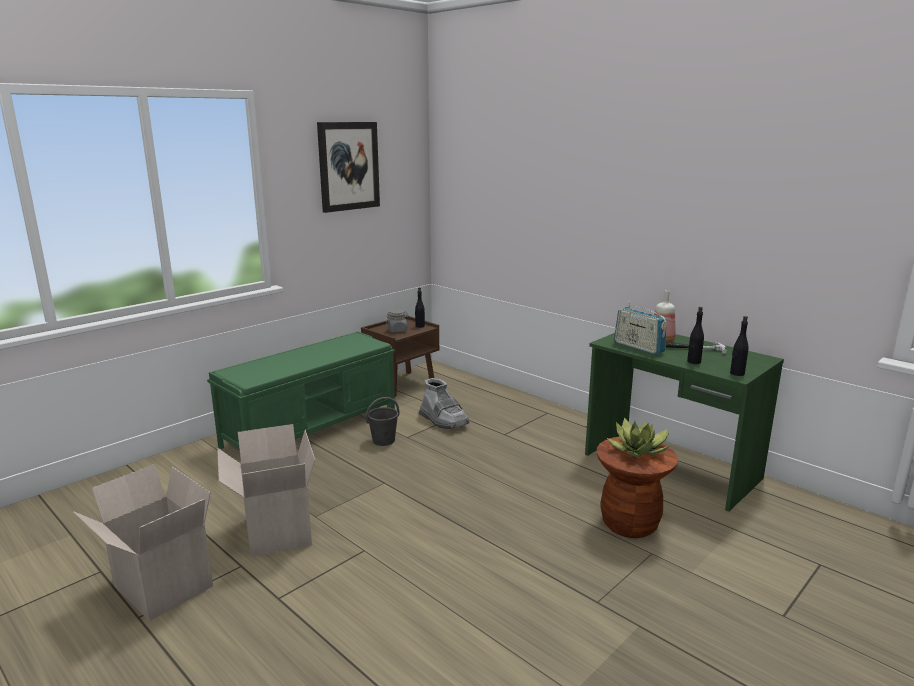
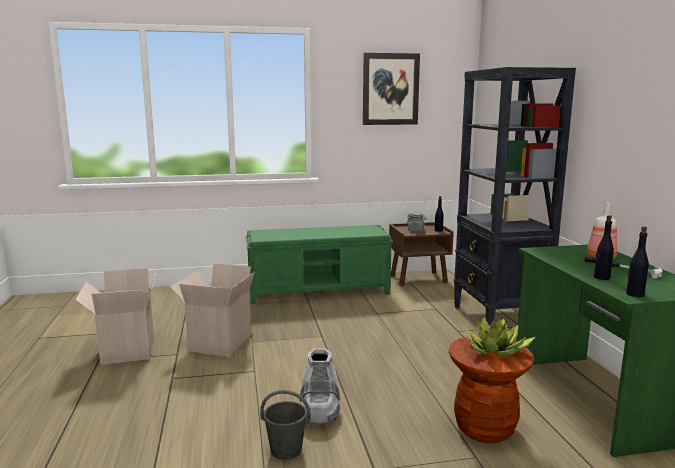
camera: 35 degrees right, 5 degrees down
(384, 440) = (356, 311): grey bucket -> grey bucket (286, 450)
(444, 420) = (419, 309): grey boot -> grey boot (319, 408)
(523, 411) = (498, 319): none -> black bookcase
(638, 347) = (562, 258): radio -> none

